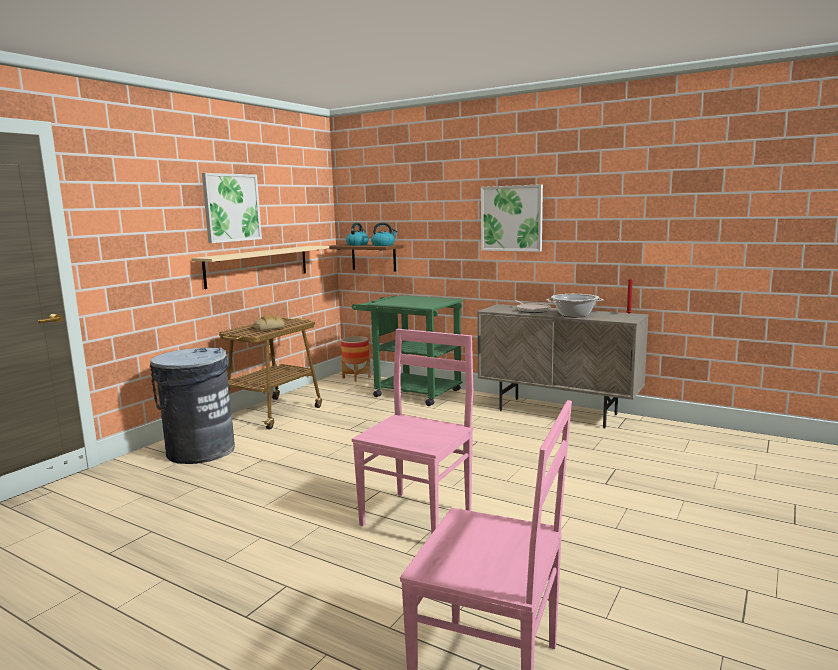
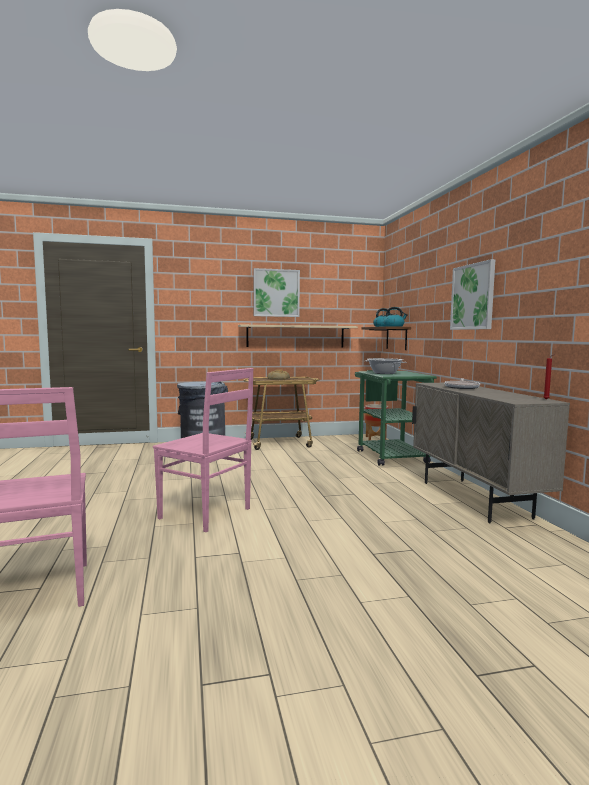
camera: 45 degrees right, 5 degrees down
(418, 516) = (207, 514): pink chair -> pink chair turned 45 degrees clockwise
(574, 315) = (483, 393): cooking pot -> cooking pot (384, 373)

